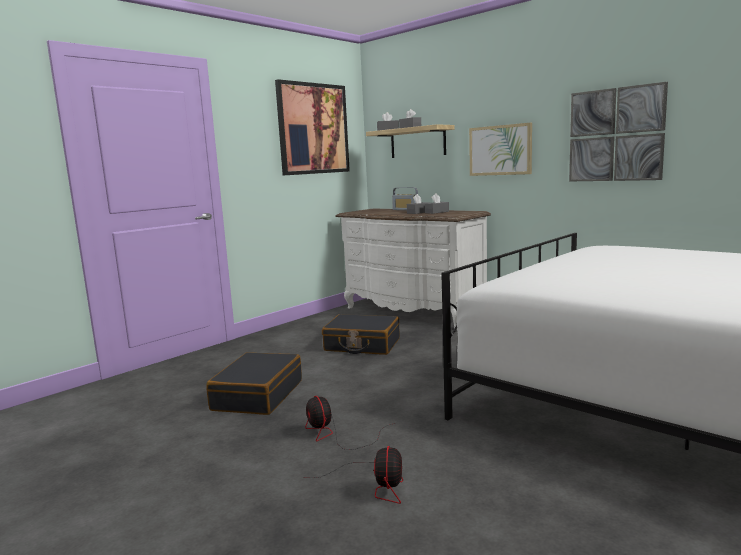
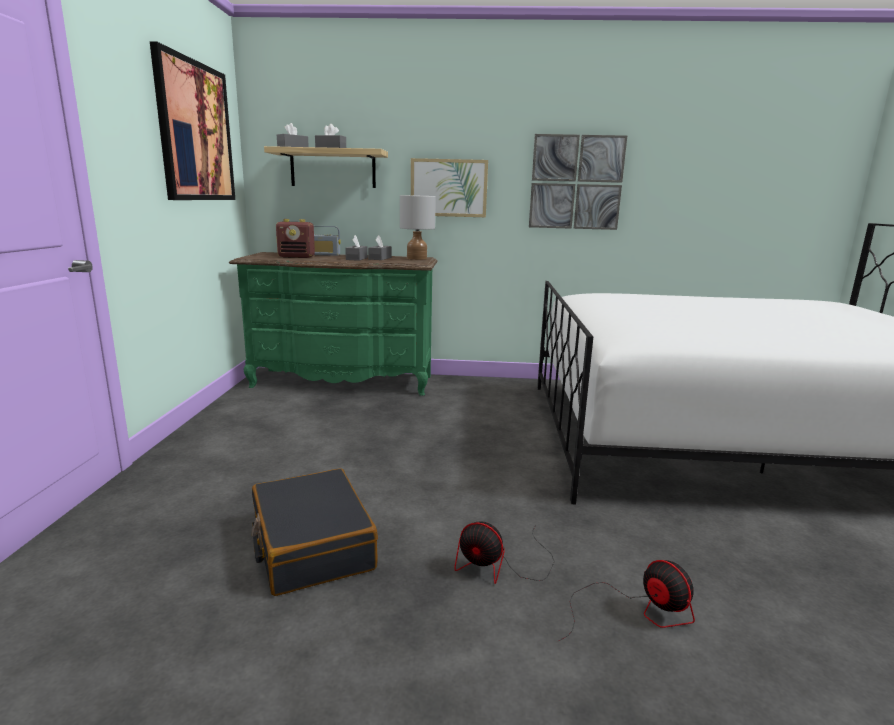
camera: 40 degrees left, 5 degrees up
(362, 345) = (345, 434): black suitcase -> none
(380, 211) = (297, 257): none -> radio
(412, 313) = (343, 382): white dresser -> green dresser
(466, 212) = (417, 258): none -> grey table lamp

